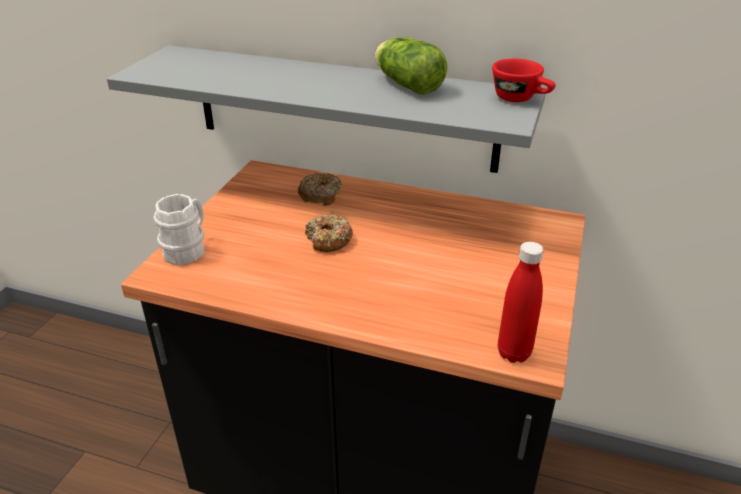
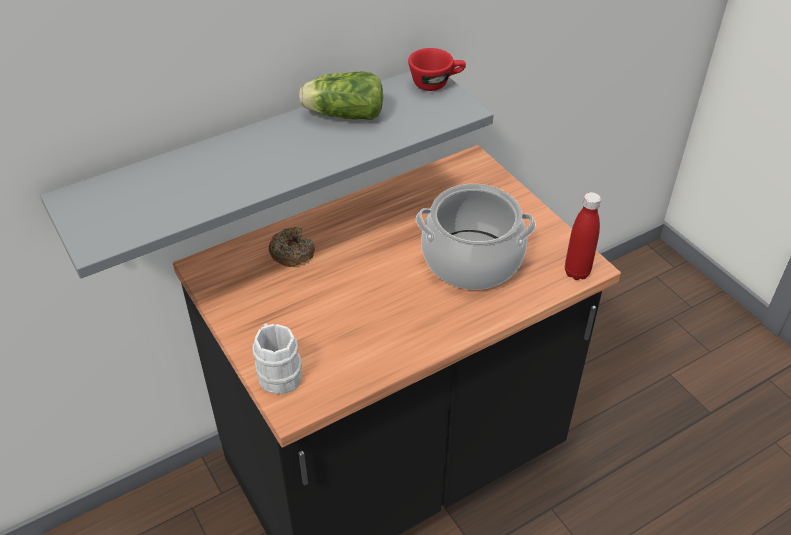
camera: 50 degrees left, 10 degrees up
(328, 240) = (362, 284): donut -> none
(435, 280) = (472, 259): none -> cooking pot

